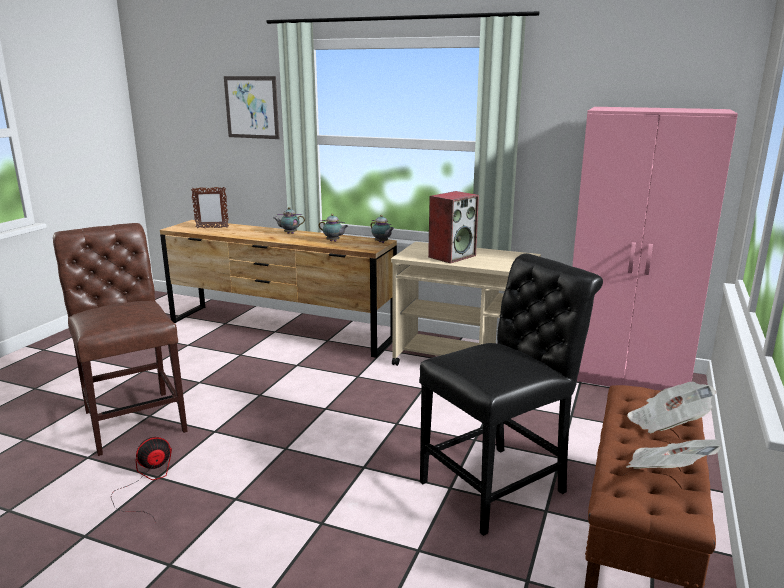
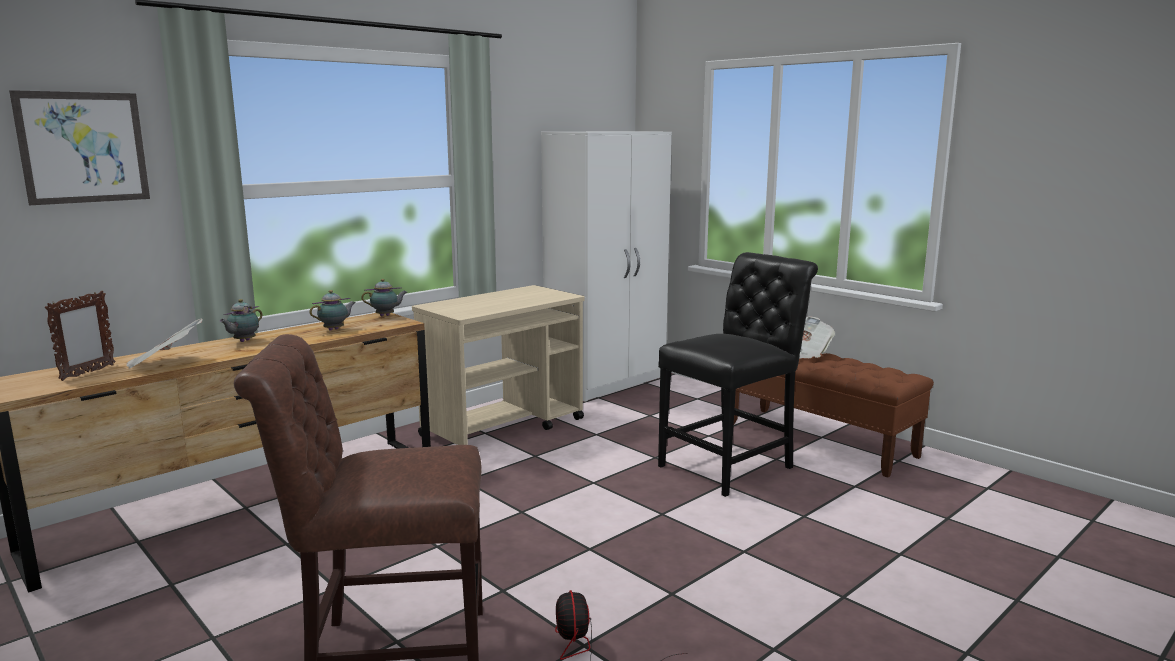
camera: 65 degrees left, 5 degrees down
(452, 256) = (493, 304): speaker -> none
(499, 485) = (732, 465): black chair -> black chair turned 60 degrees clockwise
(625, 377) = (607, 382): pink wardrobe -> white wardrobe
(667, 472) = (865, 367): newspaper -> newspaper (164, 364)

